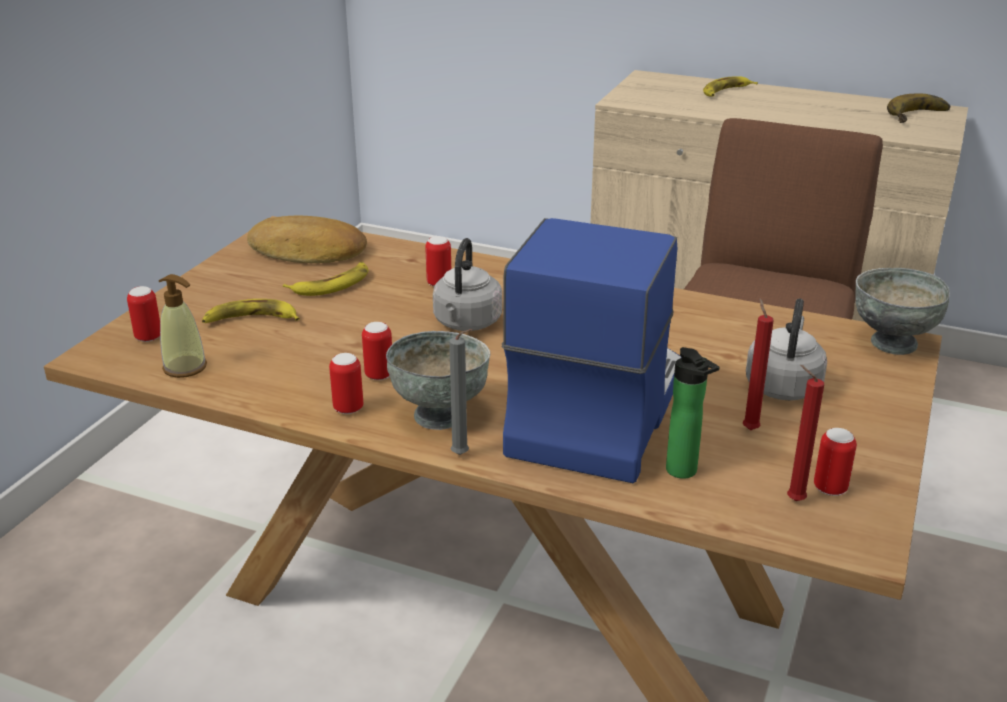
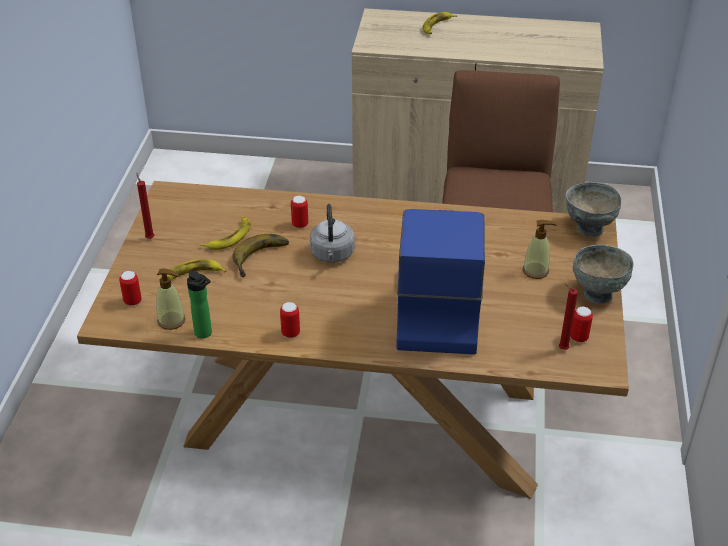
camera: 15 degrees left, 10 degrees up
(307, 251) = (198, 210): bread -> none
(379, 375) = (297, 305): can -> none
(439, 415) = (347, 328): grey bowl -> grey bowl (597, 293)
(462, 455) = (373, 353): grey candle -> none
(684, 472) = (499, 342): bottle -> bottle (205, 334)
(749, 428) = (525, 305): red candle -> red candle (149, 237)
(783, 385) = (536, 271): grey kettle -> soap dispenser
(921, 117) = (572, 37): banana -> banana (263, 259)

